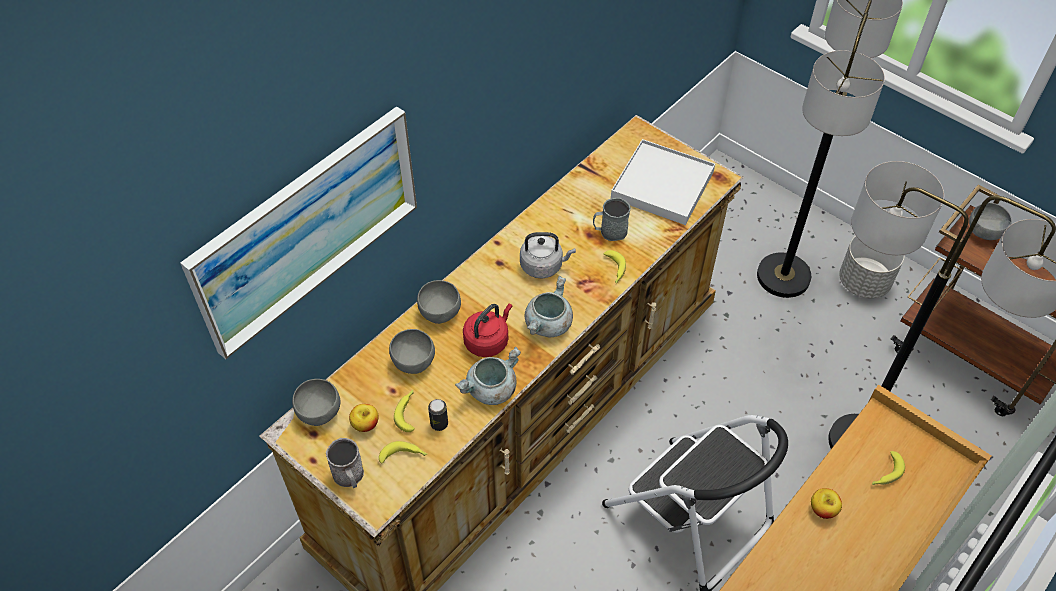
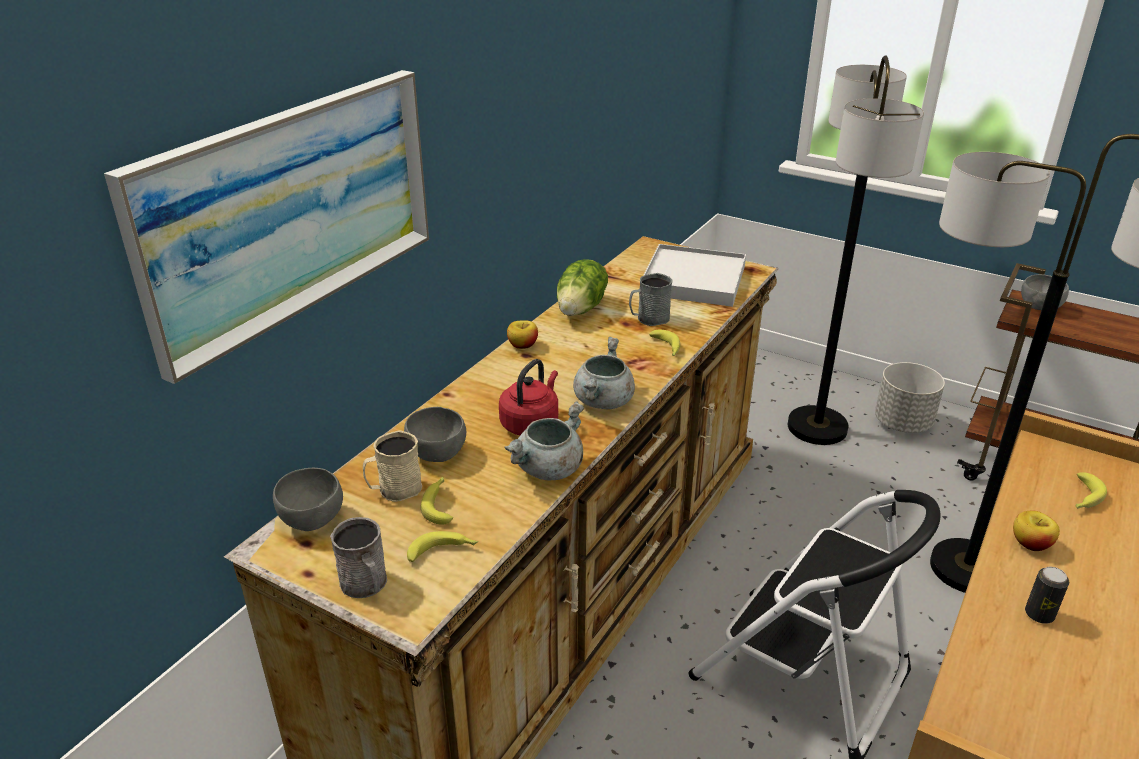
camera: 10 degrees left, 20 degrees down
(365, 424) = (381, 524): apple -> apple (522, 345)
(378, 393) = (394, 490): none -> beige mug
(439, 423) = (486, 511): can -> can (1039, 614)
(440, 312) = (462, 404): grey bowl -> none
(543, 266) = (581, 352): grey kettle -> none
(557, 211) = (581, 309): none -> lettuce

